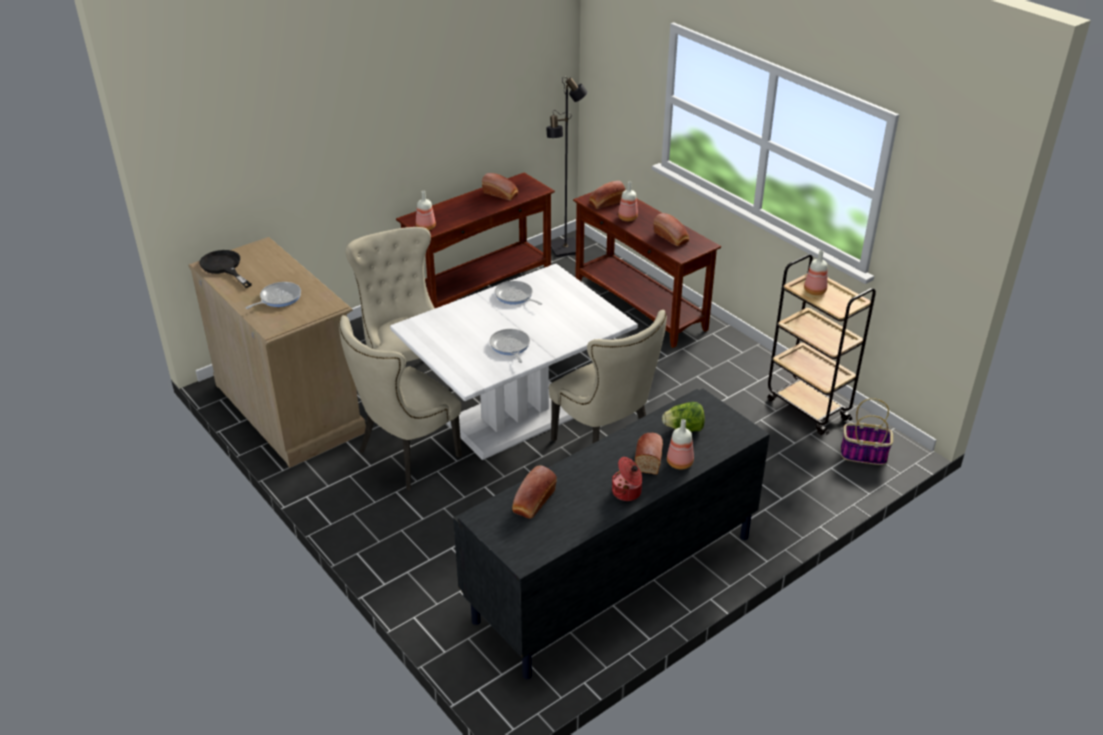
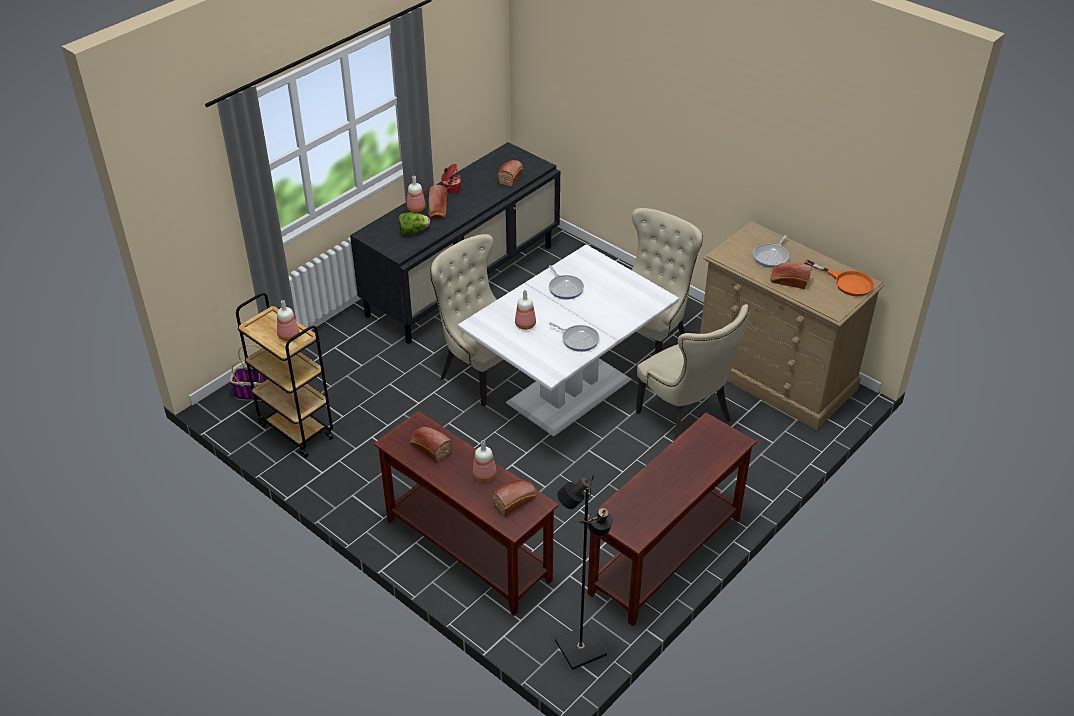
camera: 170 degrees right, 5 degrees up
(224, 267) = (847, 282): black frying pan -> orange frying pan
(425, 227) = (714, 429): bottle -> bottle (526, 324)
(501, 194) = (651, 500): bread -> bread (788, 281)

